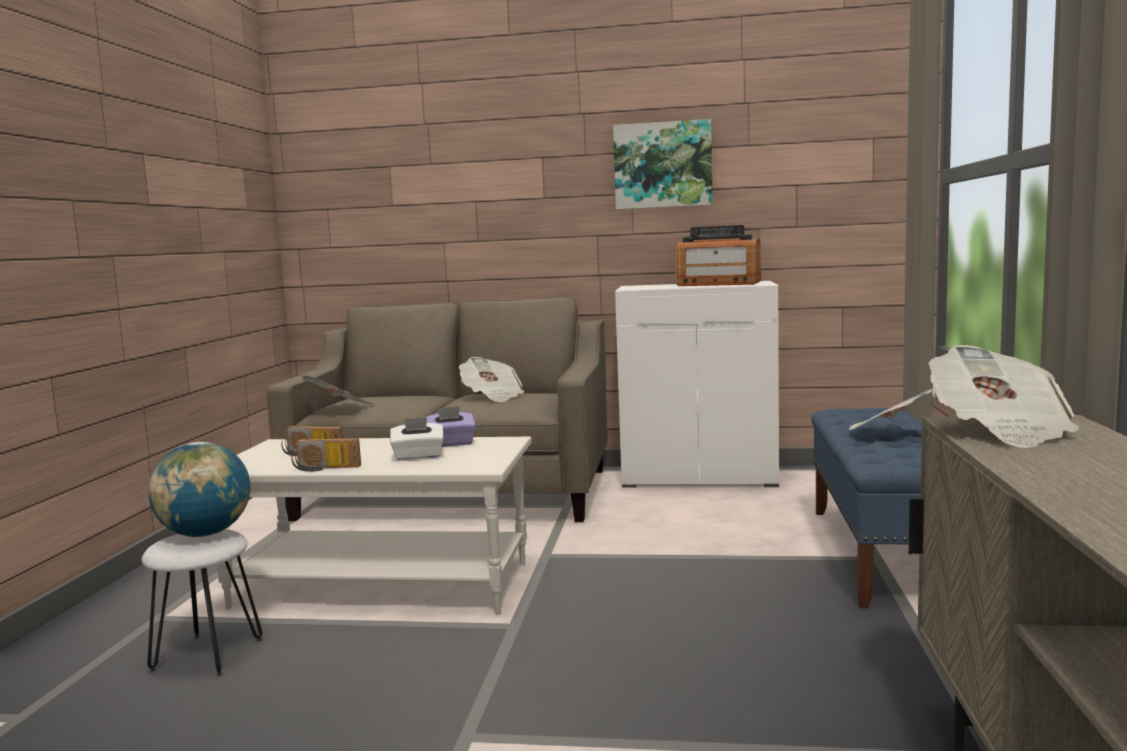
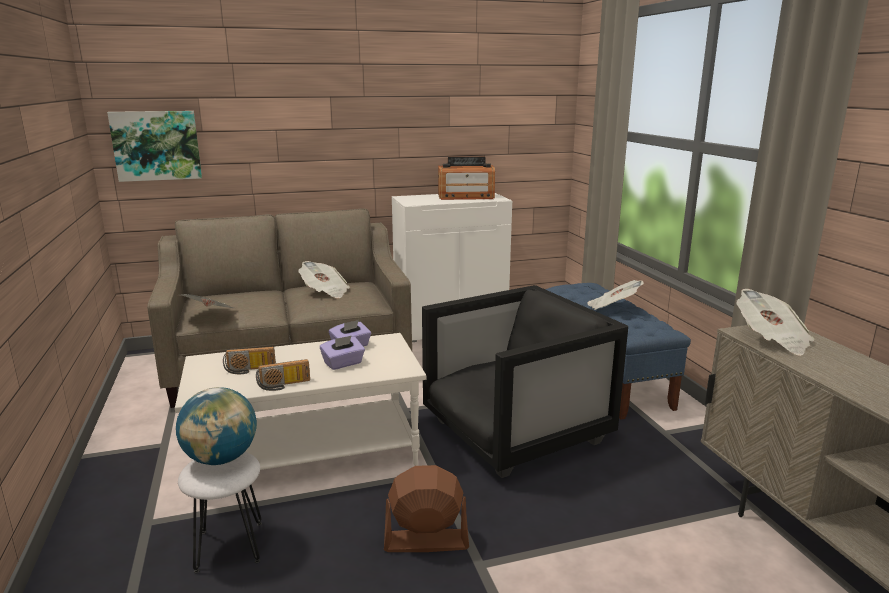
camera: 25 degrees left, 10 degrees up
(418, 457) = (343, 363): white tissue box -> purple tissue box
(425, 695) = (426, 541): none -> brown fan
(662, 165) = (421, 107): picture -> picture (156, 145)
(672, 599) = (515, 432): none -> black armchair

